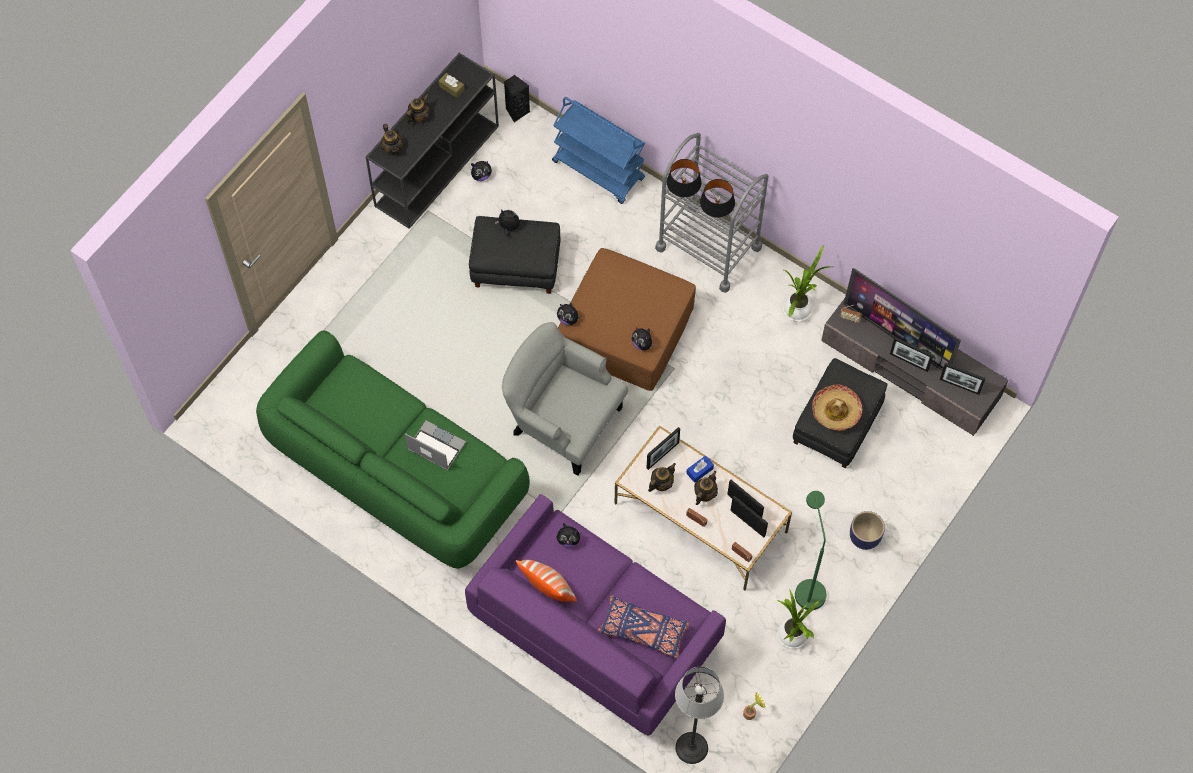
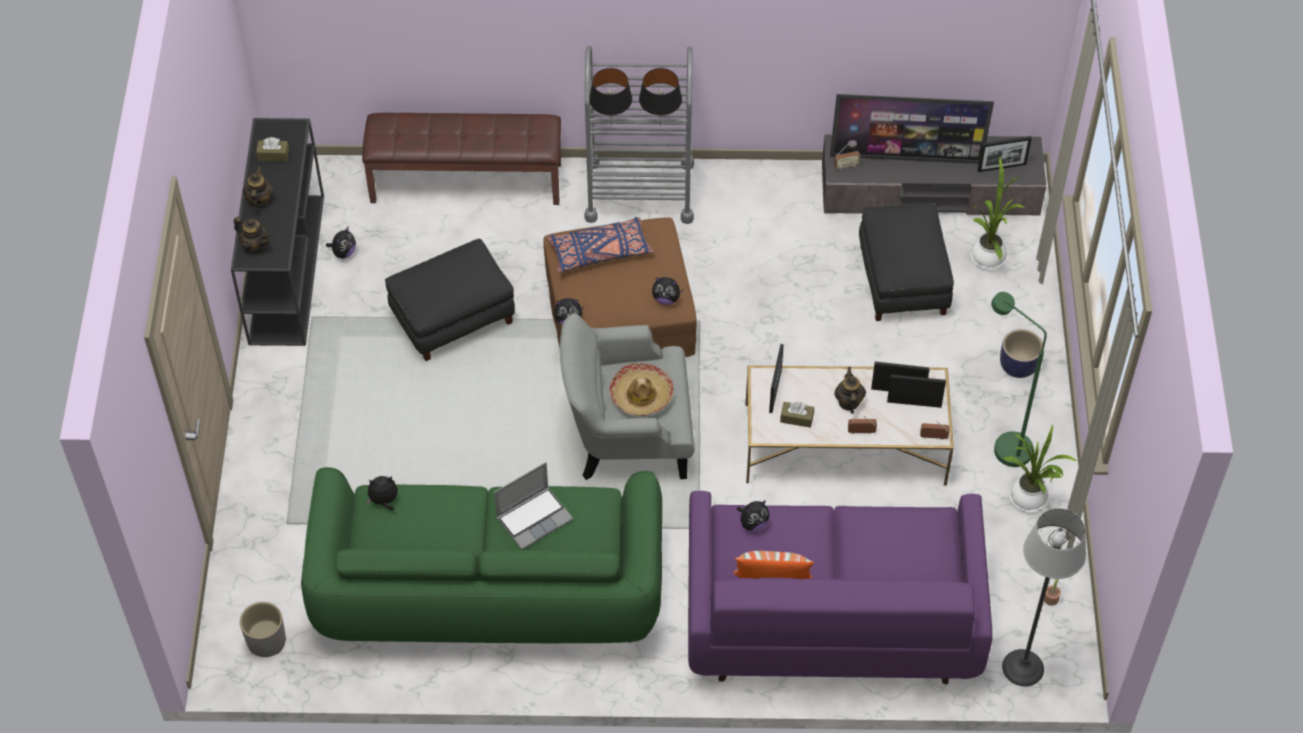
camera: 35 degrees left, 10 degrees down
(241, 418) = (266, 641): none -> grey planter
(435, 446) = (534, 518): laptop -> laptop turned 150 degrees clockwise
(508, 227) = (431, 269): plush toy -> plush toy (384, 501)
(516, 111) = (332, 172): black speaker -> none
(599, 170) = (466, 181): blue cart -> brown bench
(643, 630) = (904, 563): blue pillow -> blue pillow (600, 252)
(661, 483) = (796, 418): teapot -> brown tissue box
(699, 471) = (825, 383): blue tissue box -> none
(799, 308) = (776, 196): potted plant -> potted plant (988, 255)
(836, 411) = (910, 251): hat -> hat (641, 395)
(909, 362) = (936, 173): picture frame -> none

